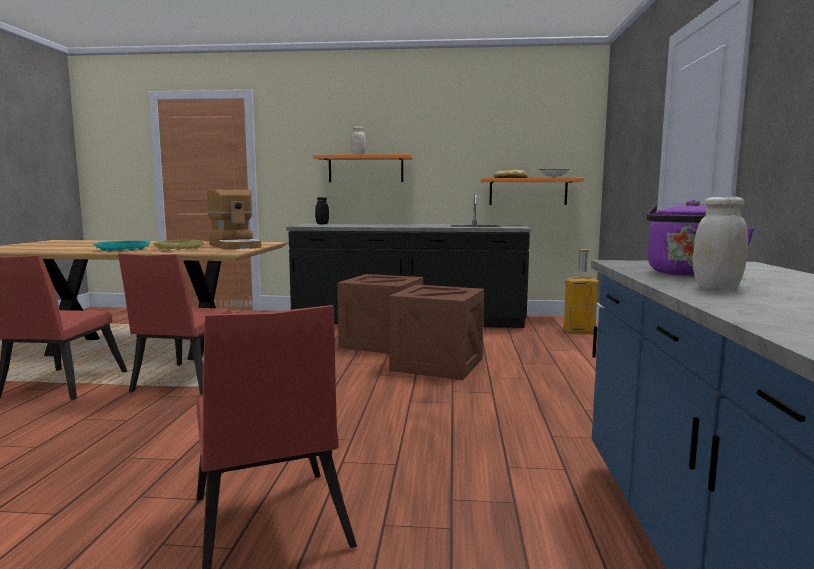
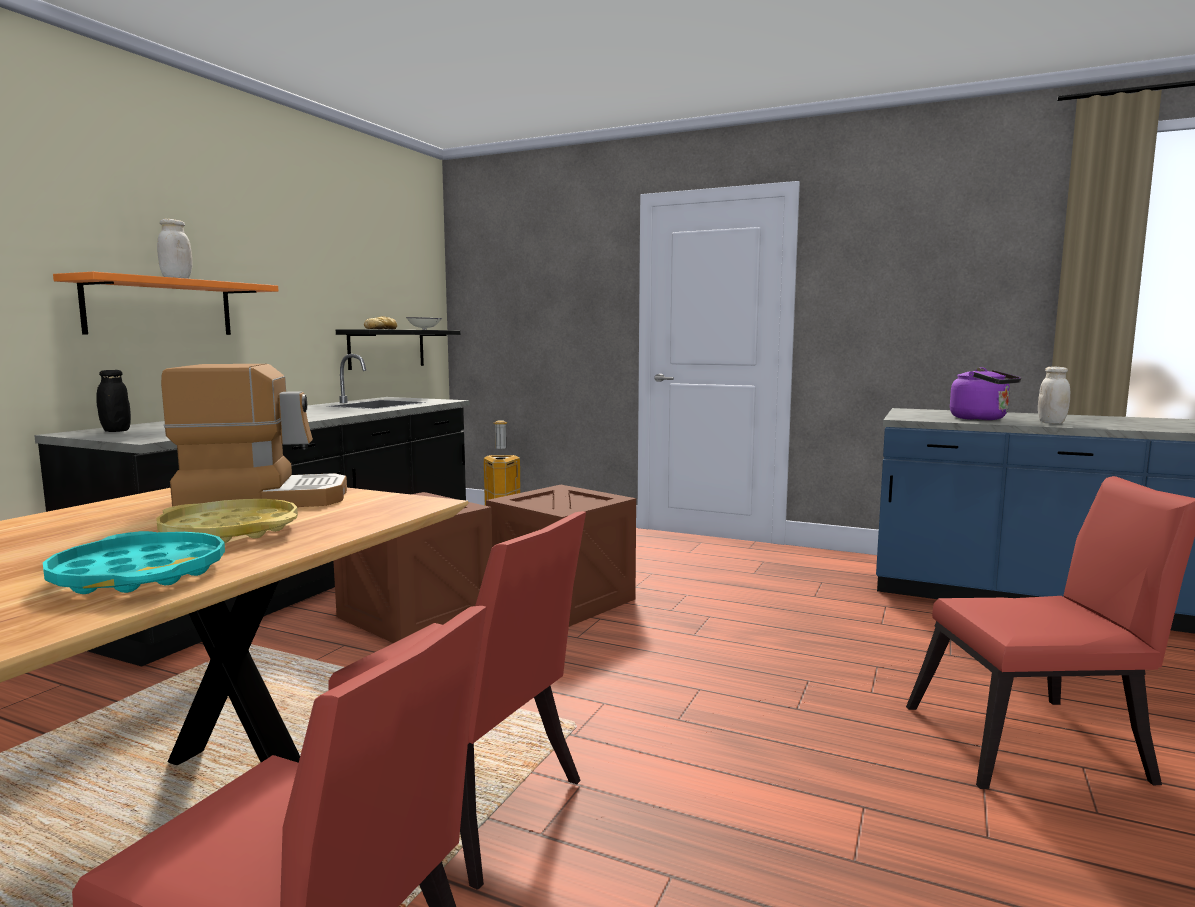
camera: 70 degrees left, 0 degrees up
(528, 191) = (387, 348): orange shelf -> black shelf

